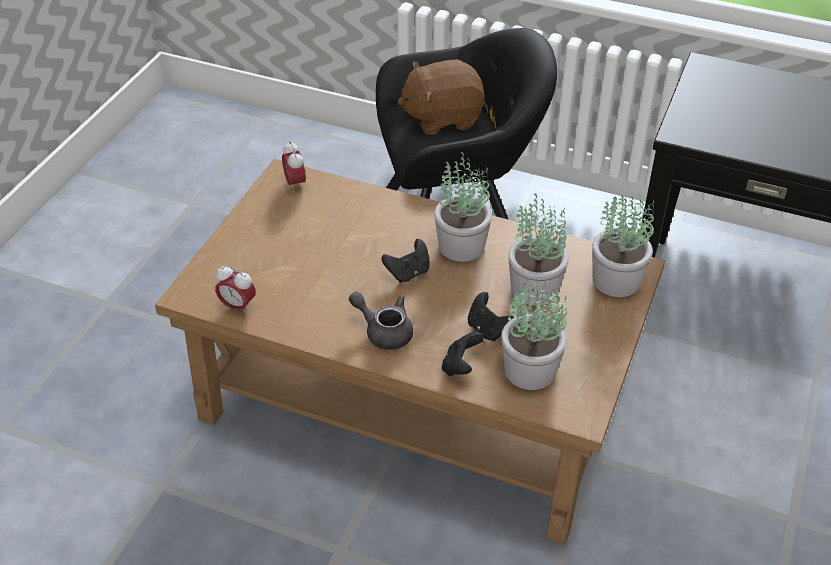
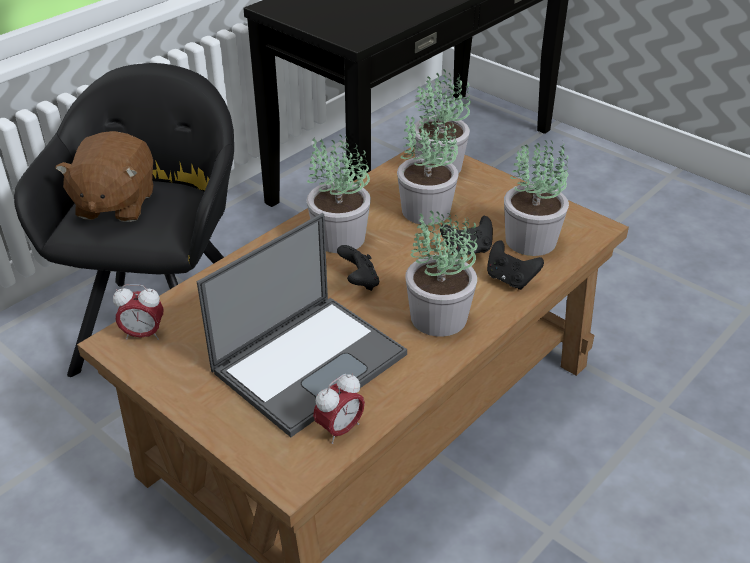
camera: 70 degrees left, 5 degrees down
(302, 272) = (310, 361): none -> laptop
(384, 331) = (439, 318): grey teapot -> potted plant

